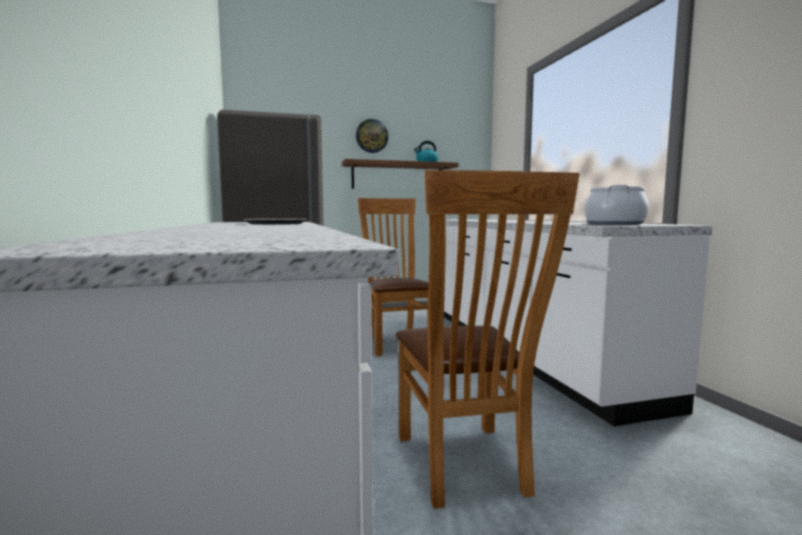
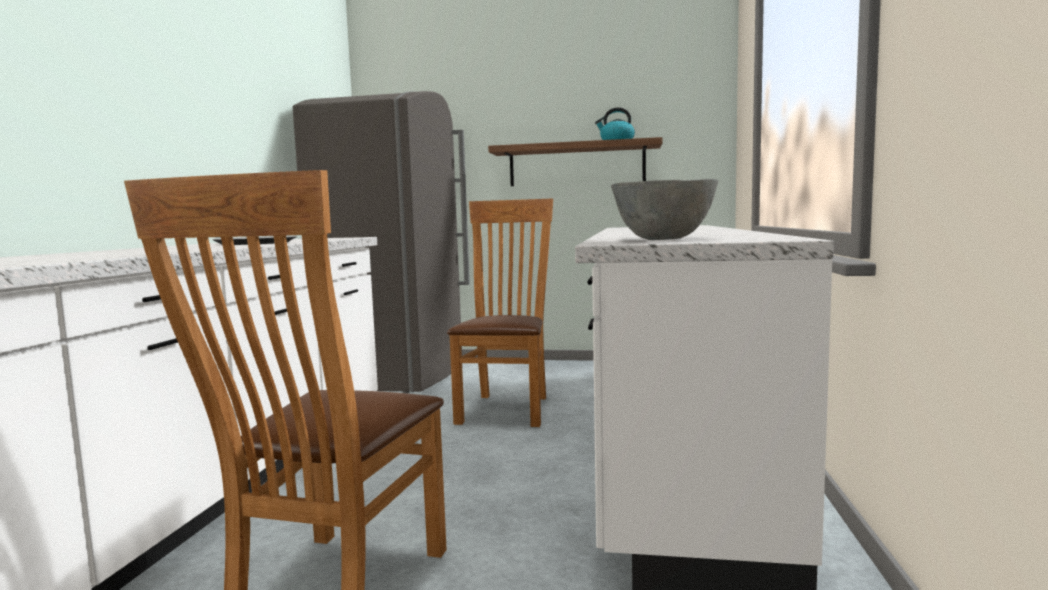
camera: 25 degrees right, 0 degrees up
(371, 136) = (538, 109): wall clock -> none
(614, 224) = (663, 240): cooking pot -> grey bowl

